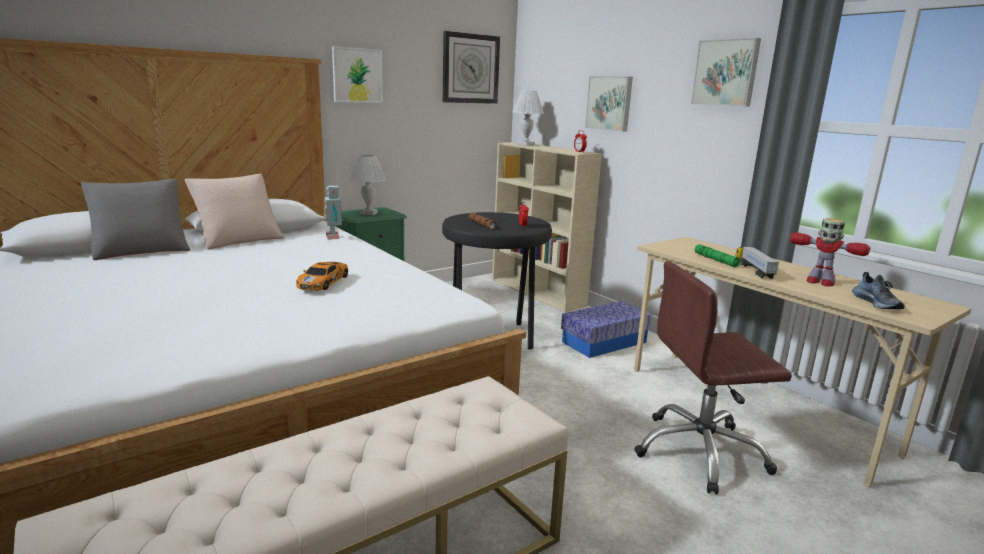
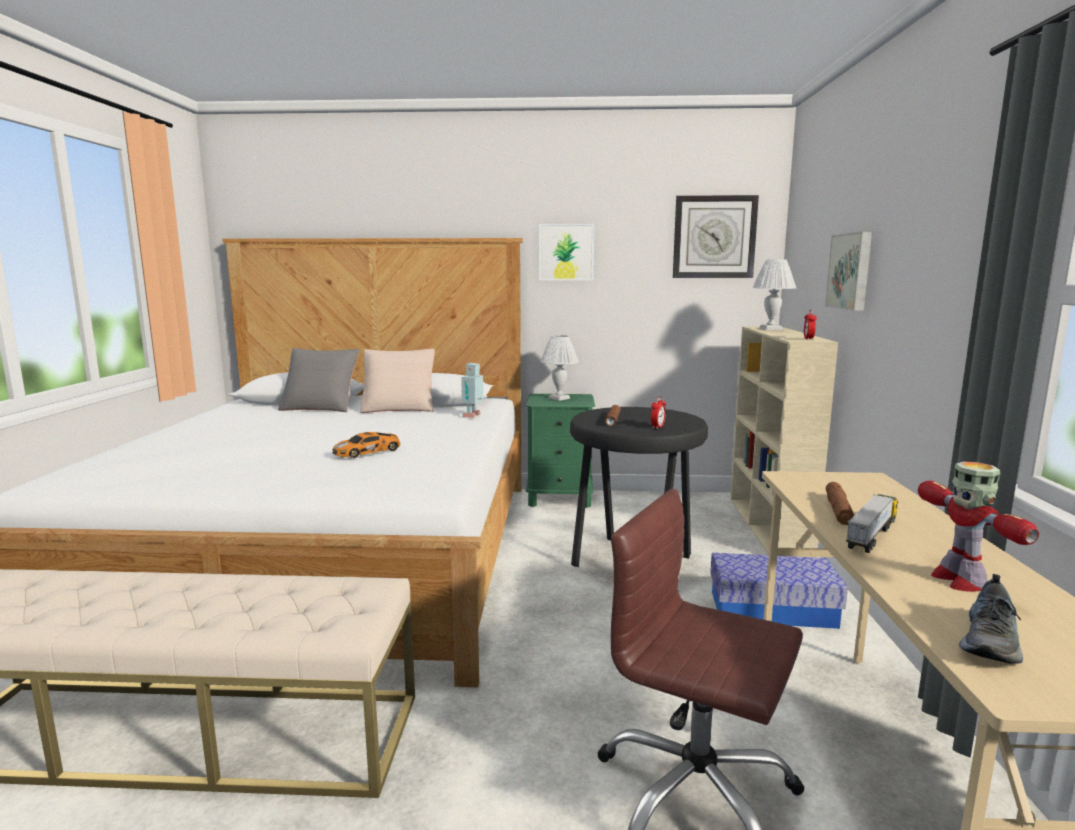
camera: 40 degrees right, 5 degrees down
(716, 260) = (838, 510): green flashlight -> brown flashlight
(726, 73) = (961, 213): picture -> none

